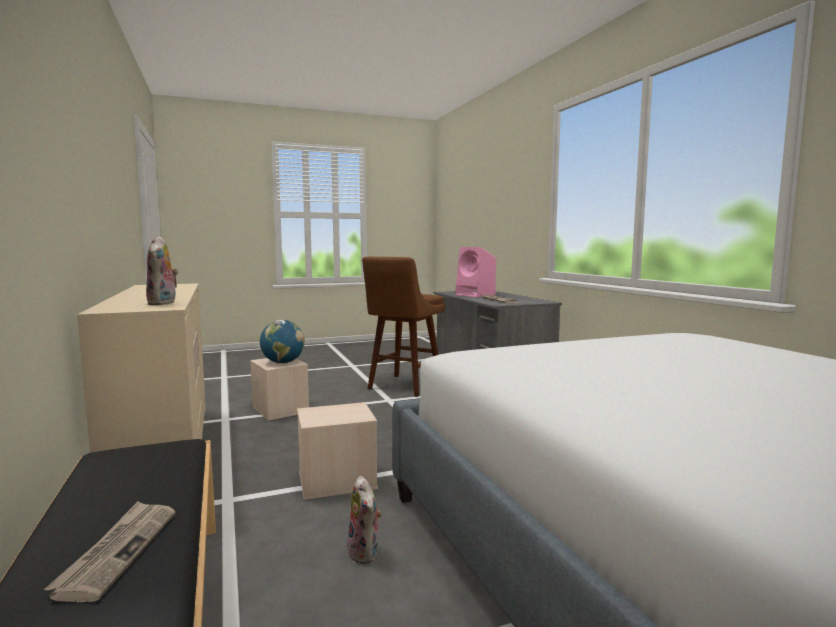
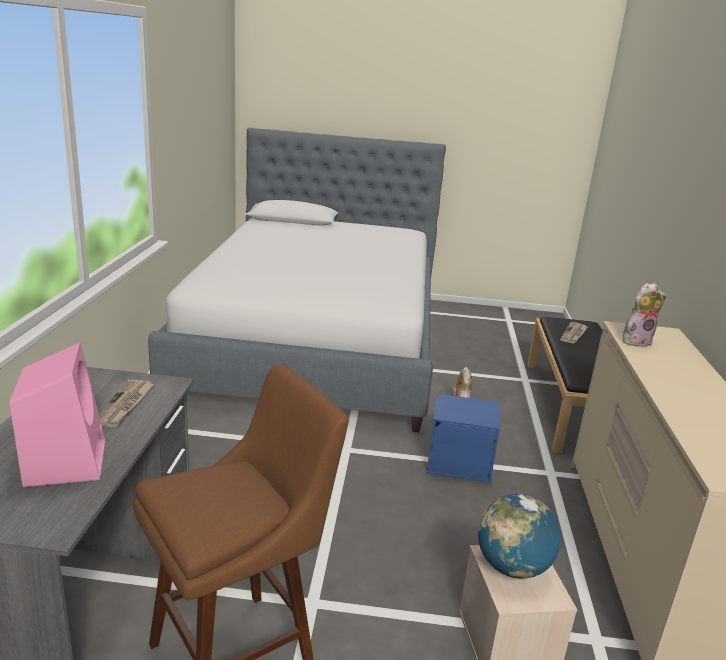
camera: 155 degrees left, 15 degrees up
(163, 303) = (636, 341): plush toy -> plush toy turned 60 degrees clockwise
(336, 481) = (460, 463): beige storage box -> blue storage box

